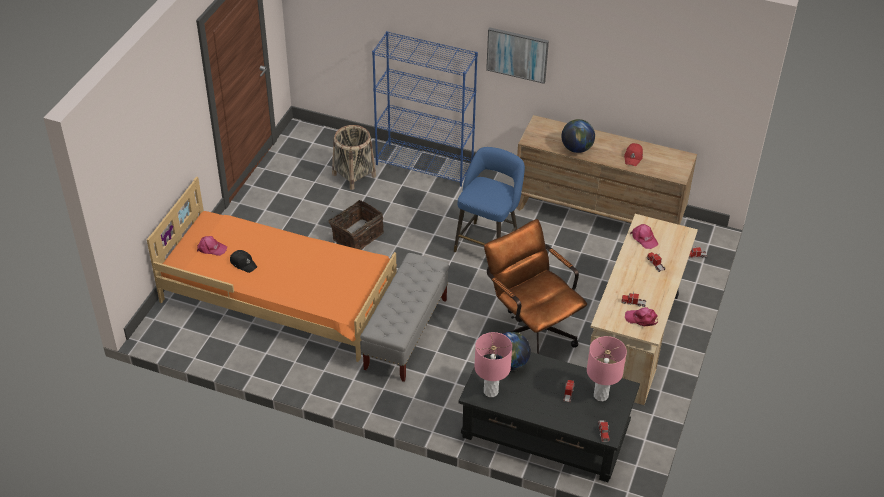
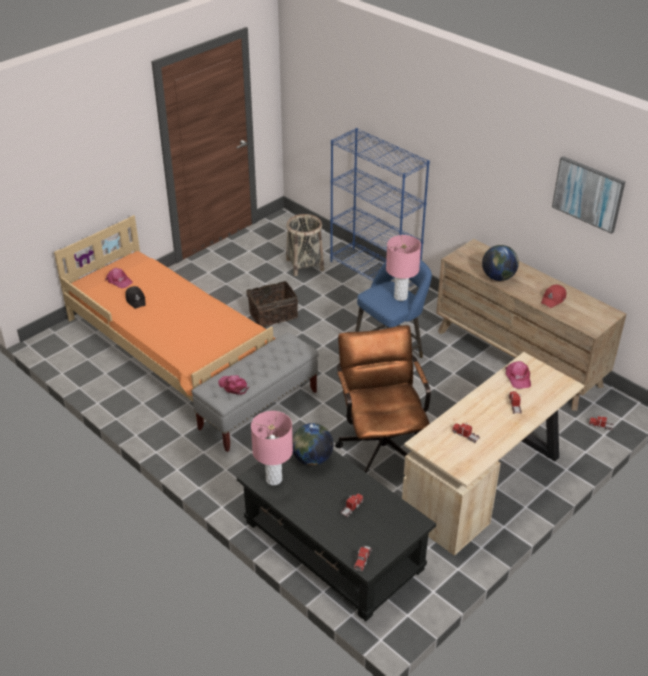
camera: 25 degrees right, 5 degrees down
(517, 54) = (465, 169): picture -> picture (588, 194)
(600, 395) = (384, 521): pink table lamp -> pink table lamp (400, 297)
(641, 319) = (464, 454): pink cap -> pink cap (233, 386)

